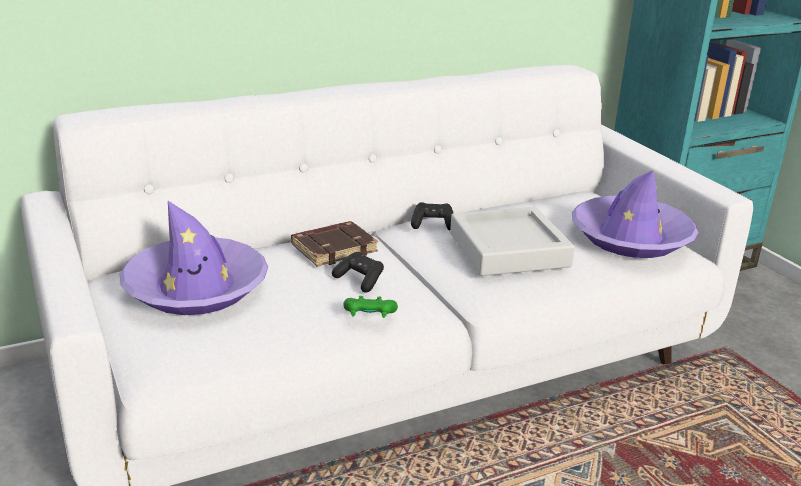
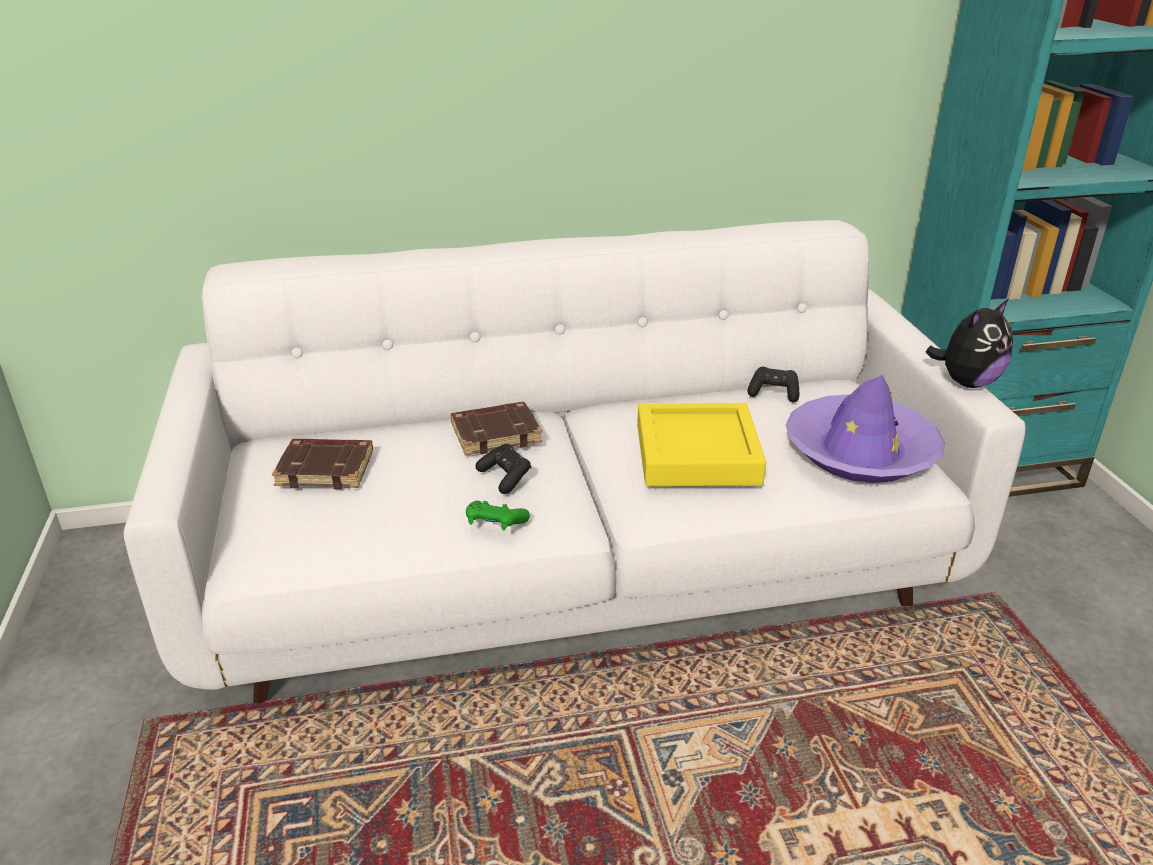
camera: 15 degrees right, 5 degrees up
(196, 288) = (327, 469): purple hat -> brown book
(433, 225) = (626, 411): black game controller -> black game controller (773, 393)
(508, 250) = (697, 455): grey tray -> yellow tray
(698, 178) = (966, 382): none -> plush toy

